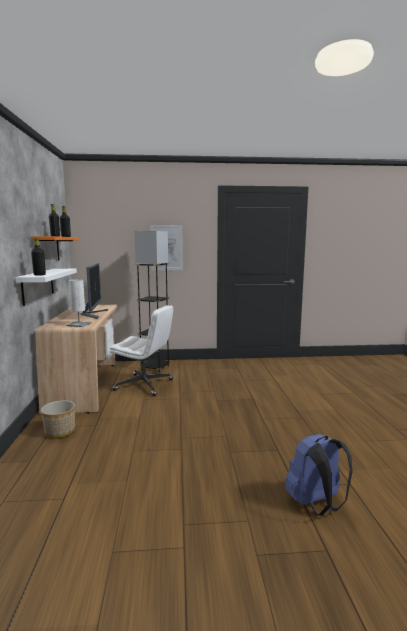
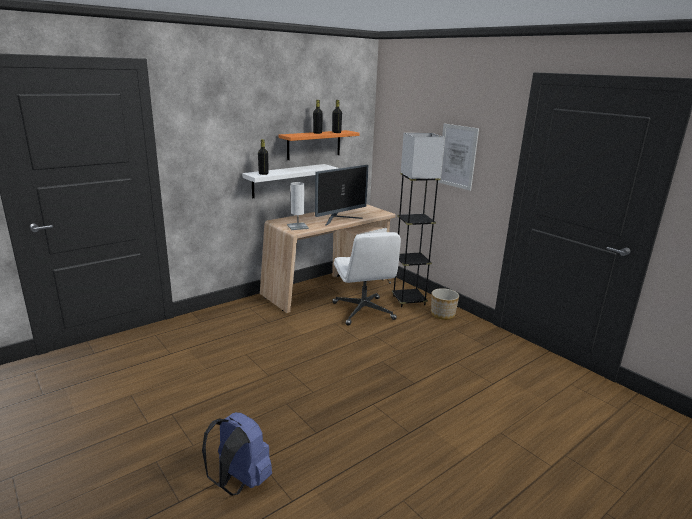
camera: 55 degrees right, 10 degrees up
(60, 431) = (245, 313): planter -> planter (442, 314)

